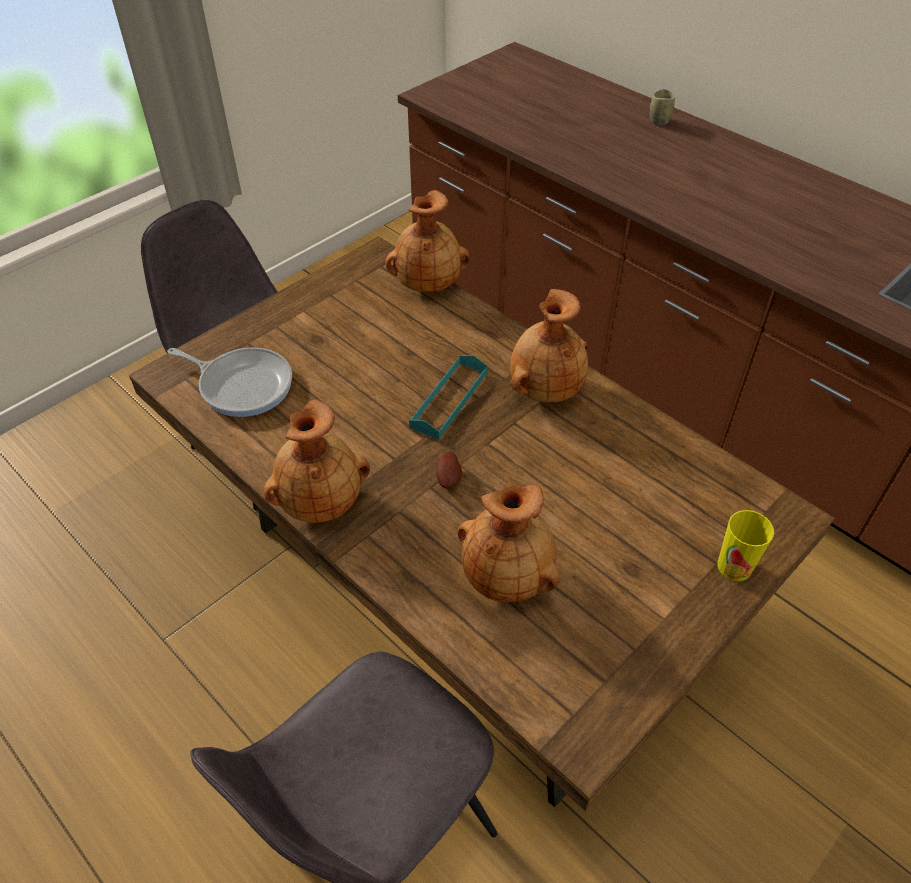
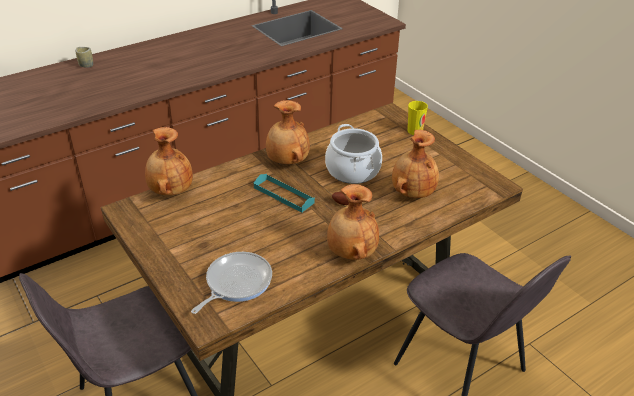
camera: 80 degrees left, 10 degrees down
(548, 478) = (352, 170): none -> cooking pot

